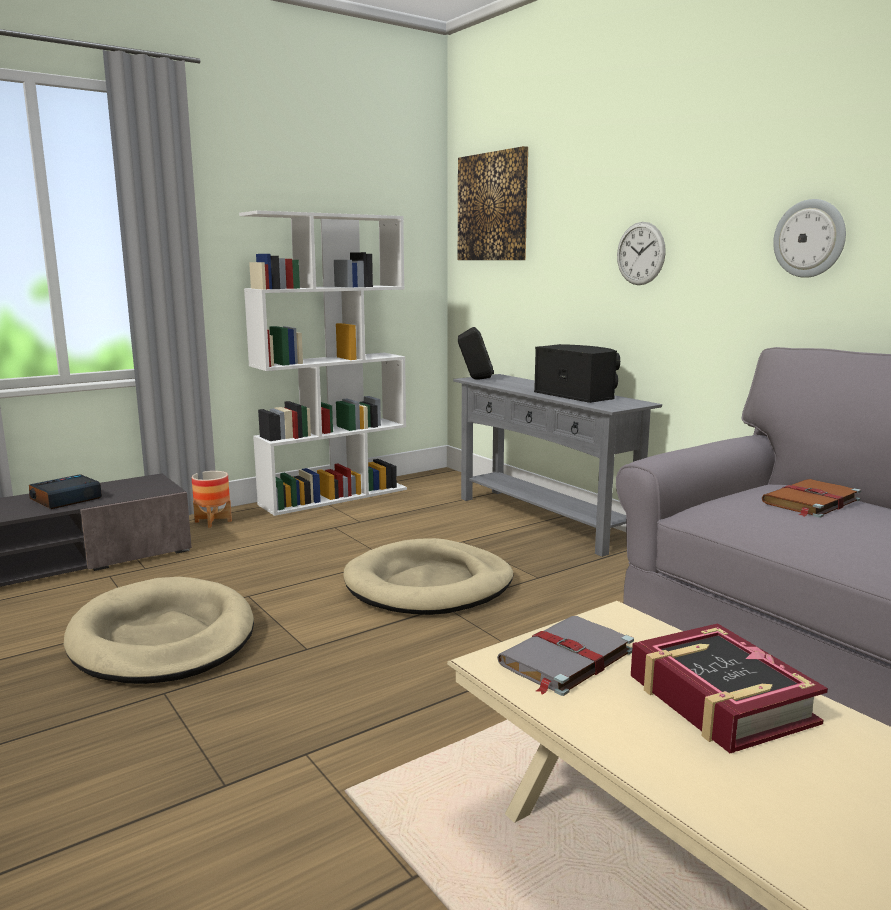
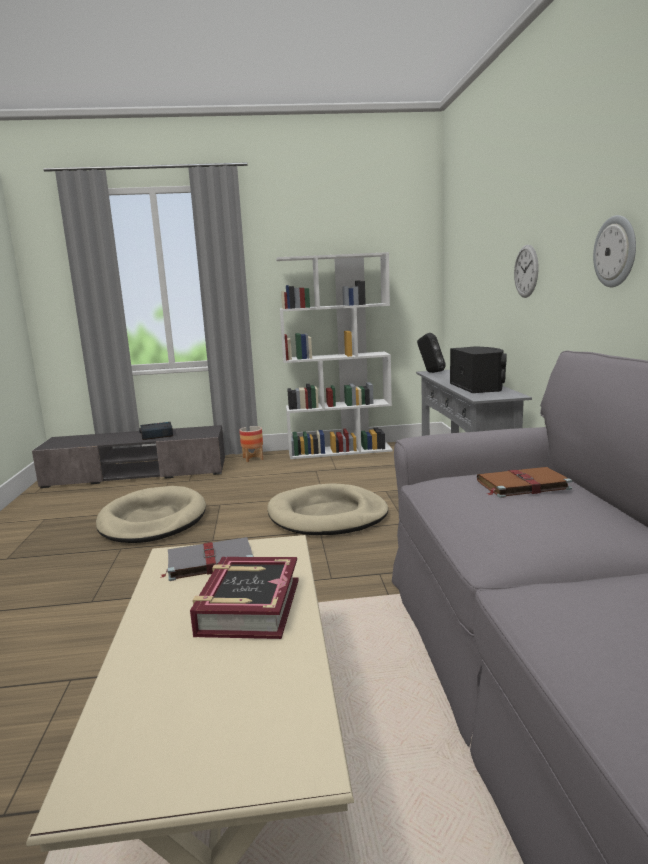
camera: 30 degrees right, 0 degrees up
(493, 207) = (460, 240): picture -> none

